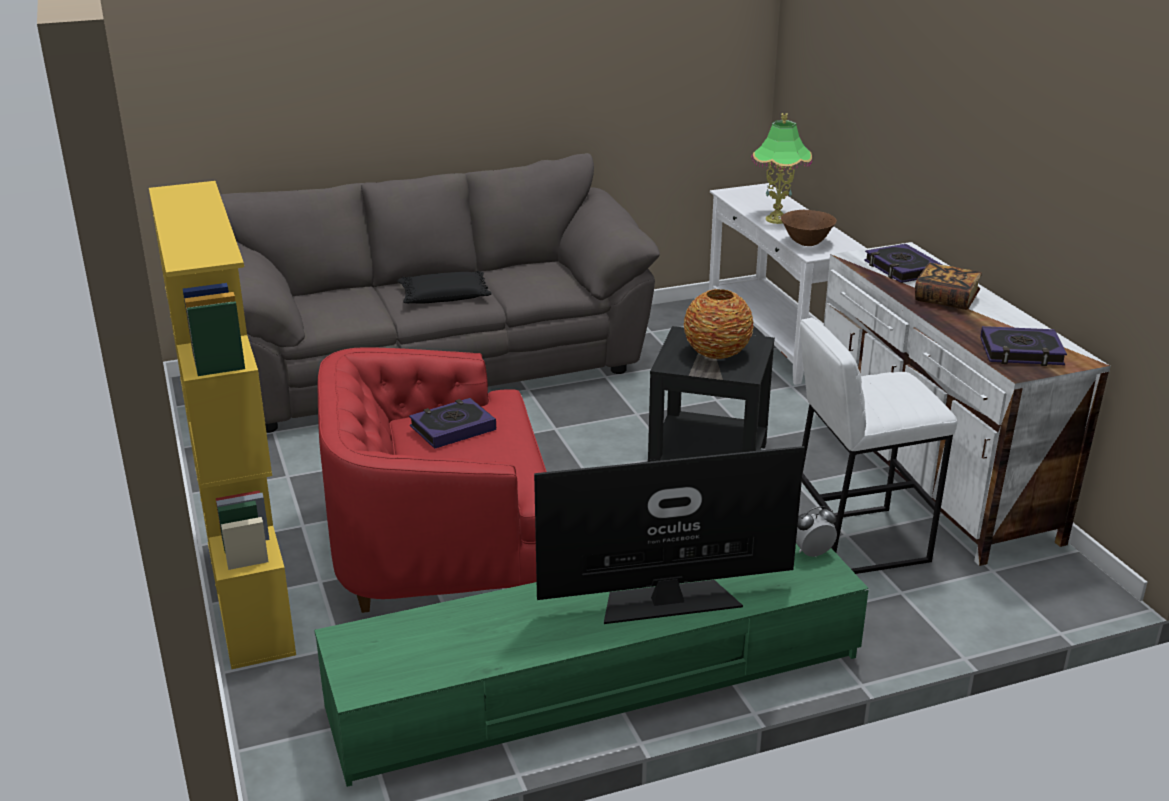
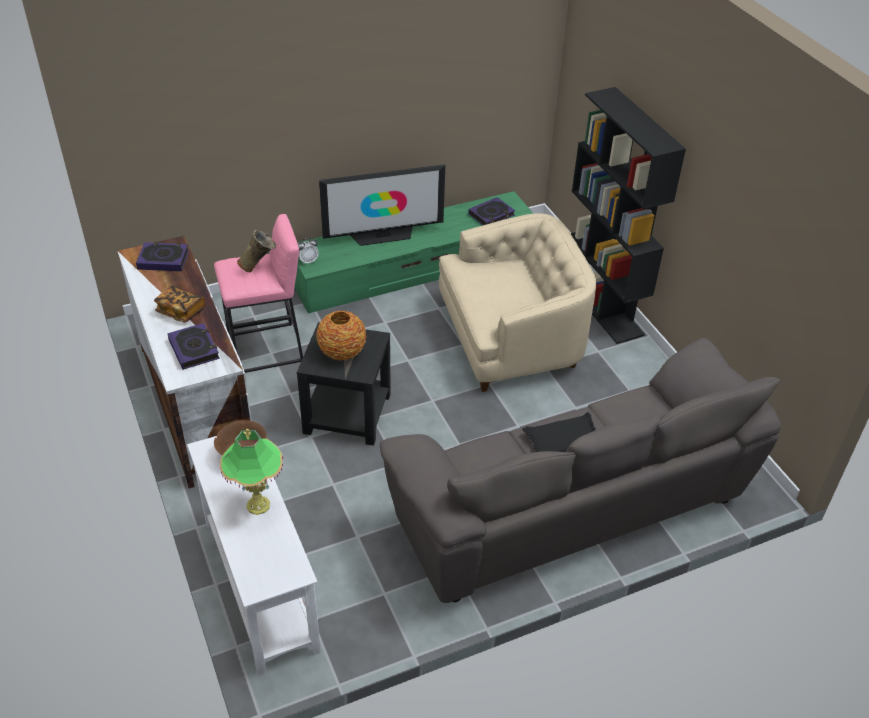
camera: 175 degrees right, 15 degrees up
(247, 596) = (601, 305): yellow bookcase -> black bookcase
(440, 546) = (511, 338): red armchair -> beige armchair
(452, 428) = (509, 299): book -> book (491, 215)
(856, 542) = (267, 348): white stool -> pink stool
(870, 390) = (259, 268): none -> beige vase

